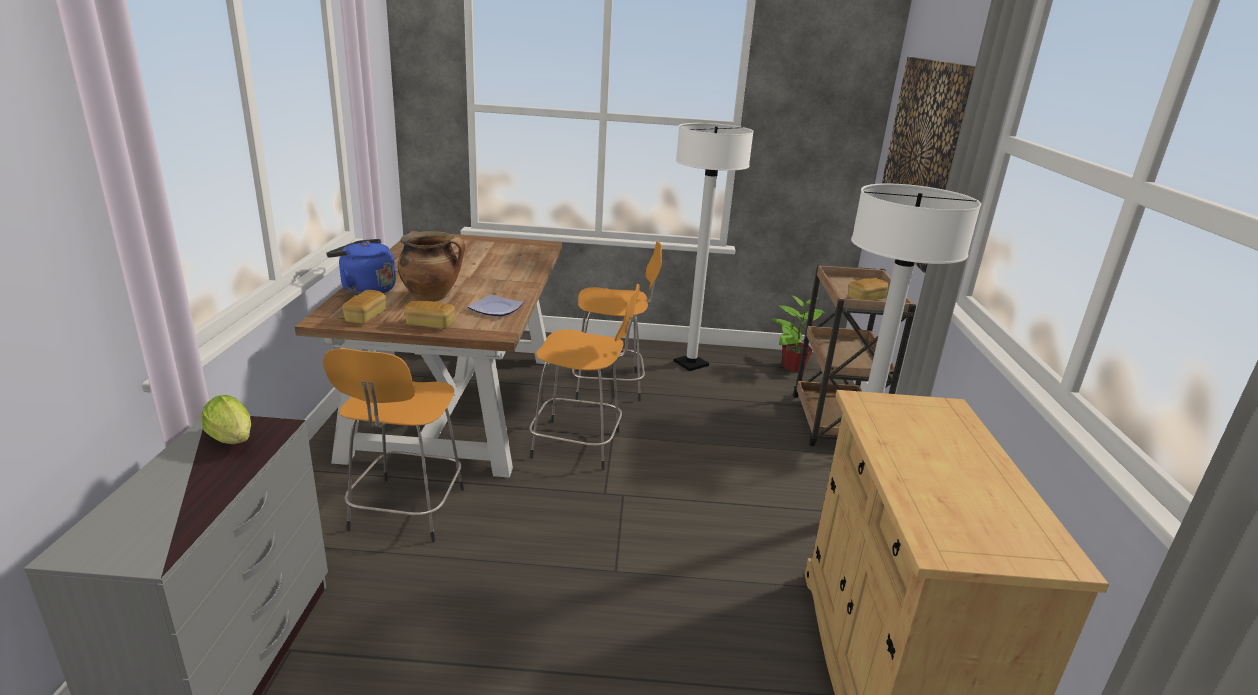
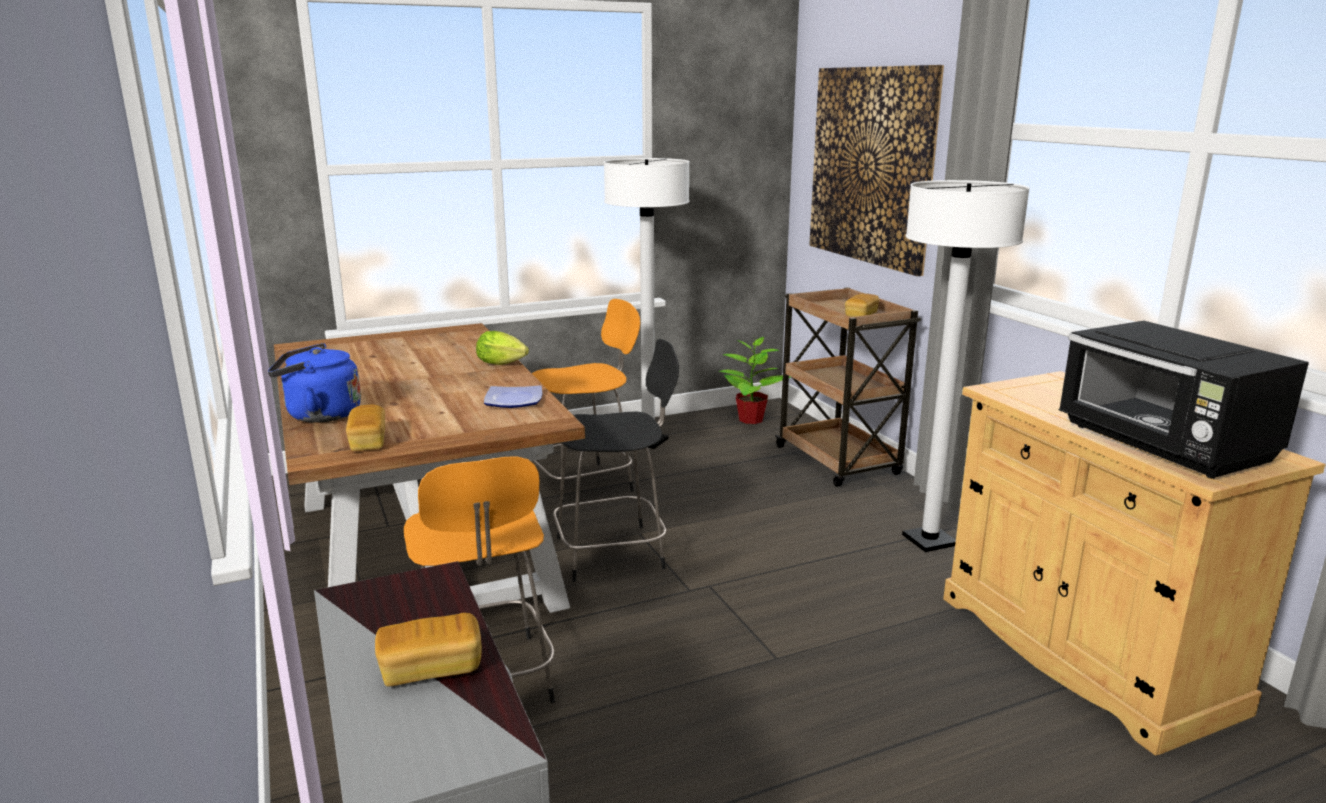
camera: 25 degrees left, 5 degrees down
(234, 441) = (404, 606): lettuce -> lettuce (504, 364)
(430, 325) = (462, 431): bread -> bread (431, 669)
(432, 297) = (419, 405): cooking pot -> none
(580, 445) = (614, 552): orange stool -> black stool
(945, 505) = (1164, 446): none -> black microwave

